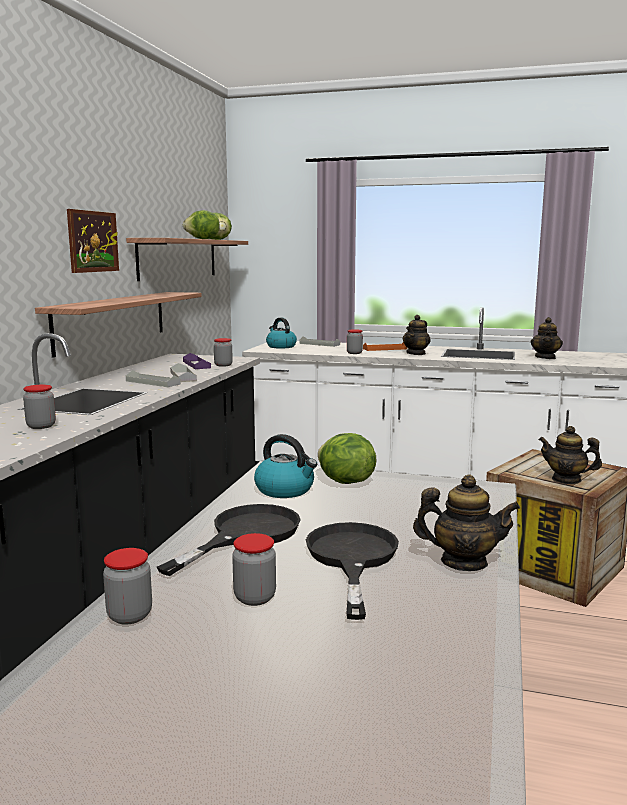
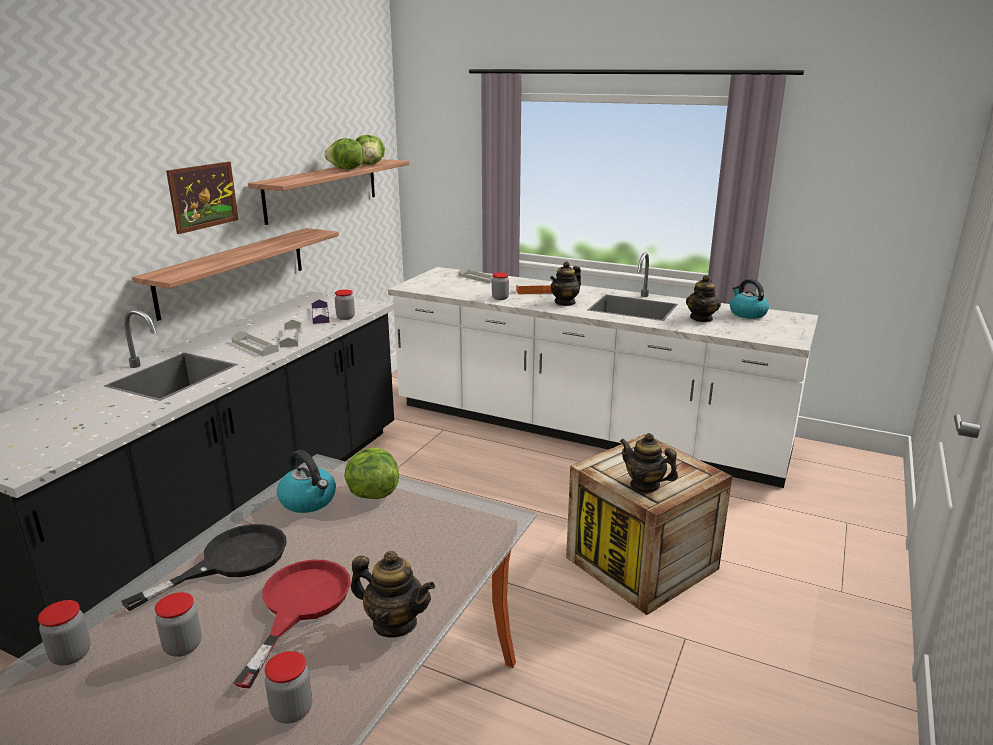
camera: 10 degrees right, 10 degrees up
(41, 426) = (104, 417): jar -> jar (291, 710)
(280, 346) = (434, 281): kettle -> kettle (747, 314)
(351, 559) = (299, 605): black frying pan -> red frying pan

